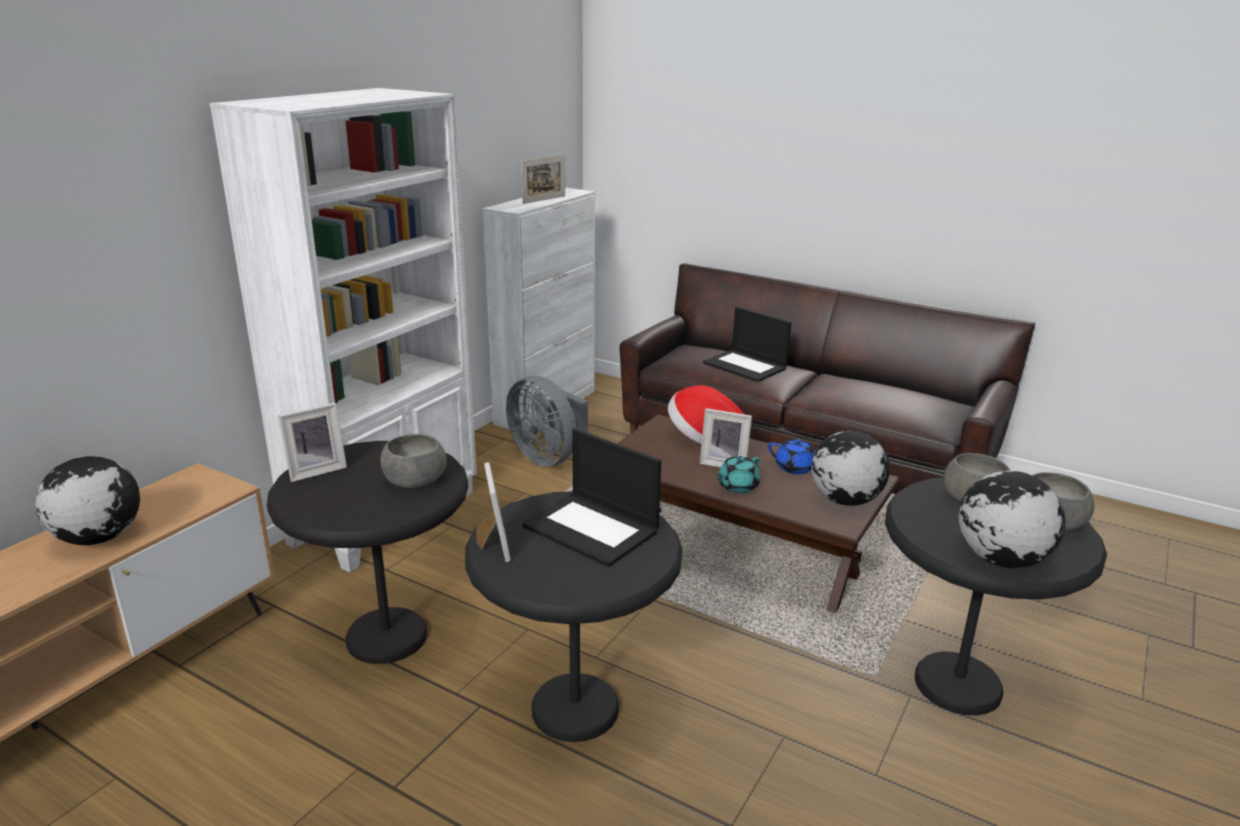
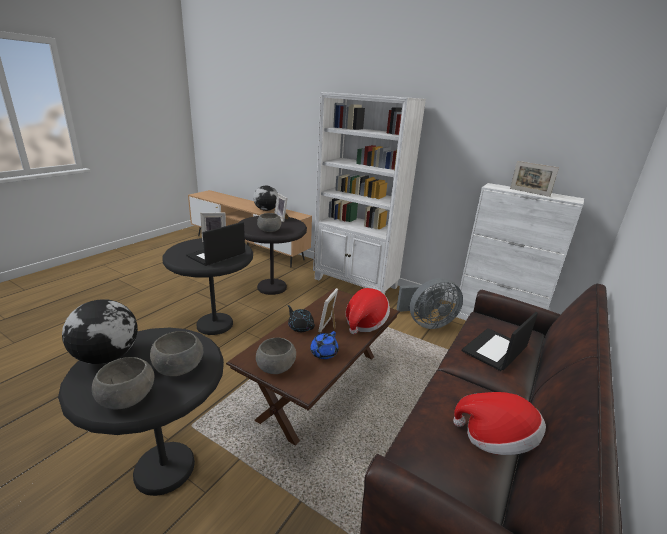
camera: 90 degrees right, 0 degrees up
(548, 457) = (426, 323): grey fan -> grey fan turned 150 degrees counterclockwise
(737, 486) = (300, 327): turquoise teapot -> black teapot
(844, 500) = (276, 366): globe -> grey bowl
(889, 386) = (496, 439): none -> hat

